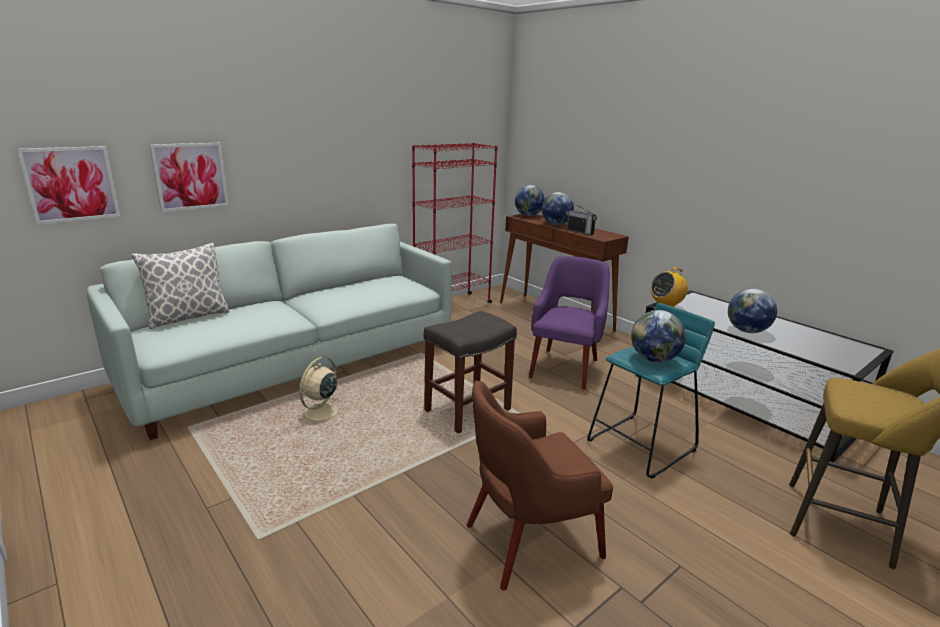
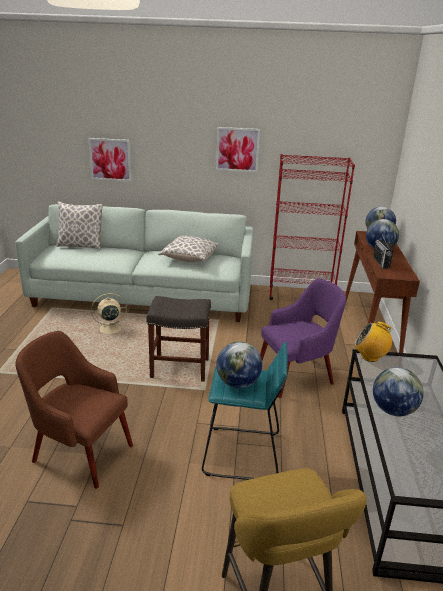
camera: 45 degrees right, 5 degrees up
(71, 184) = (48, 156): picture -> picture (237, 149)
(362, 288) = (189, 258): none -> pillow

